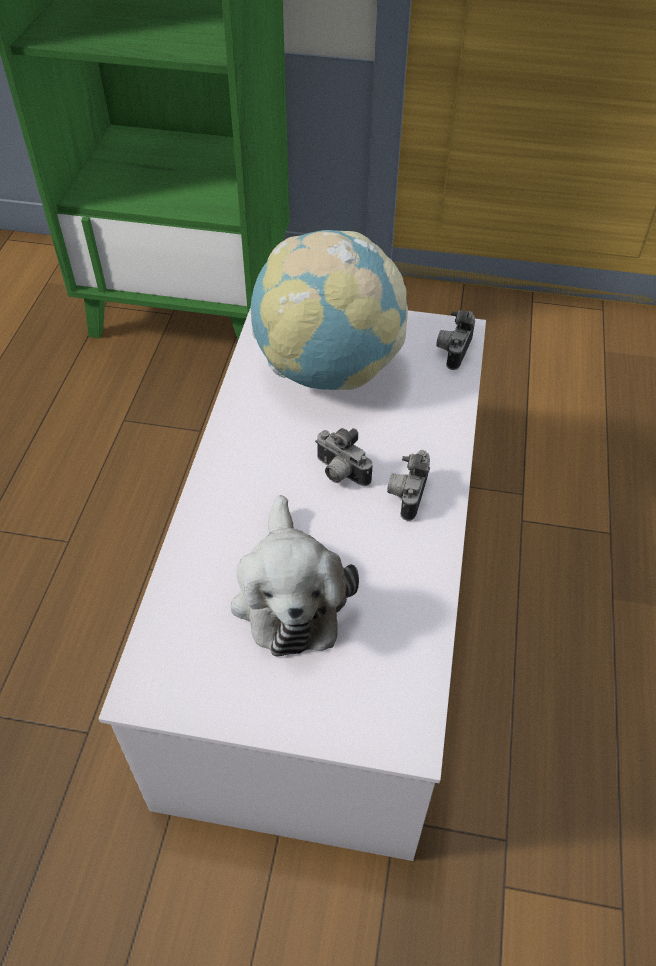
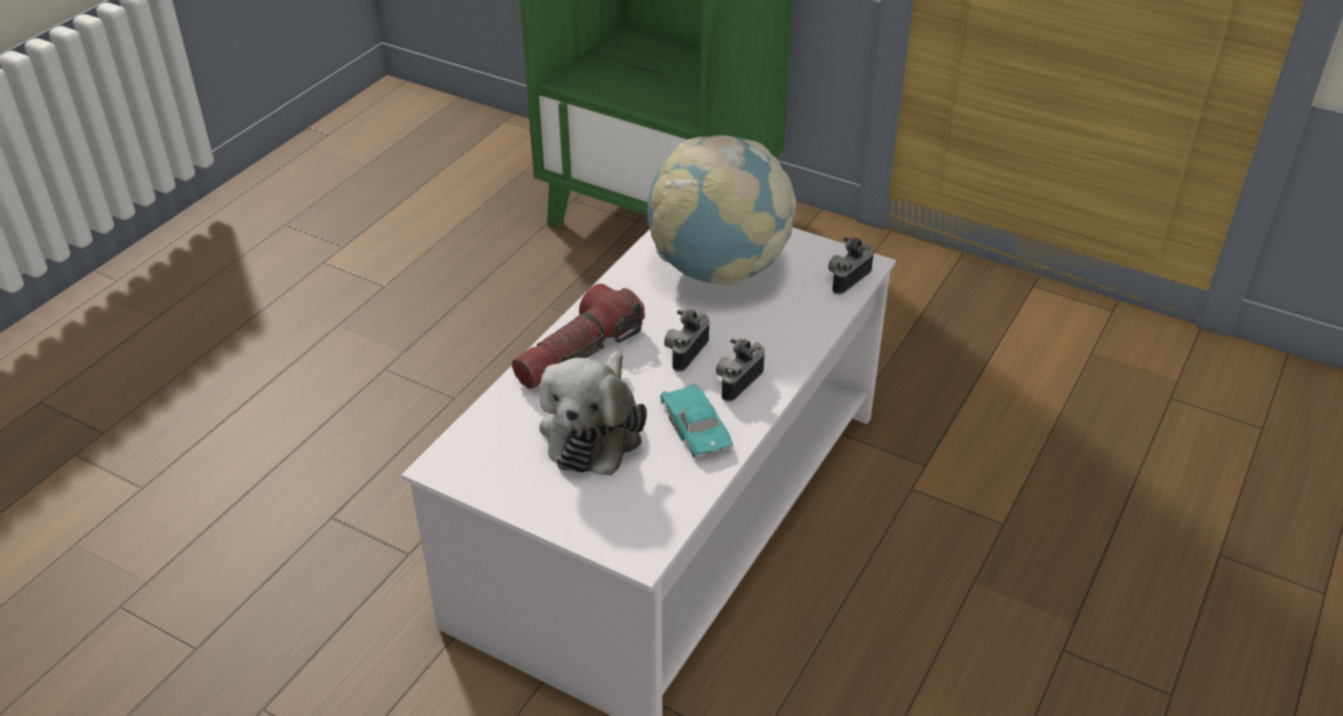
camera: 20 degrees right, 10 degrees down
(231, 503) = (579, 353): none -> flashlight
(339, 473) = (685, 353): camera -> camera turned 60 degrees clockwise
(391, 560) = (696, 427): none -> turquoise toy car

